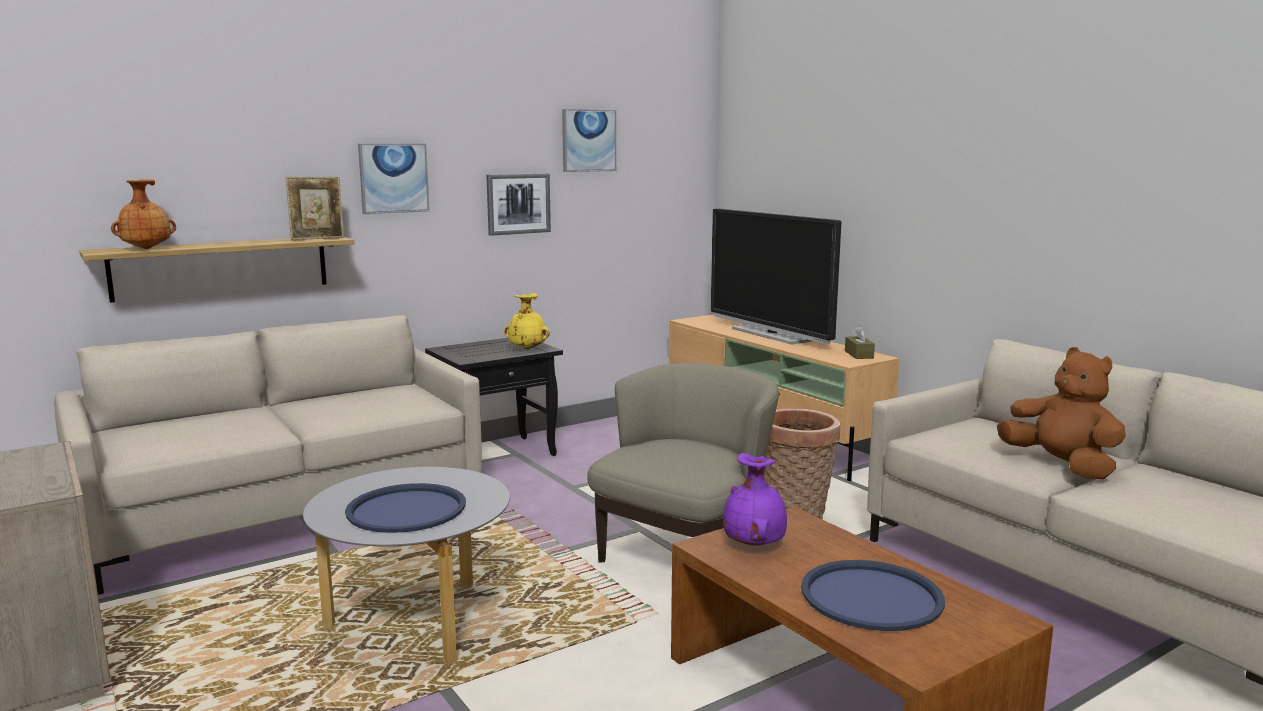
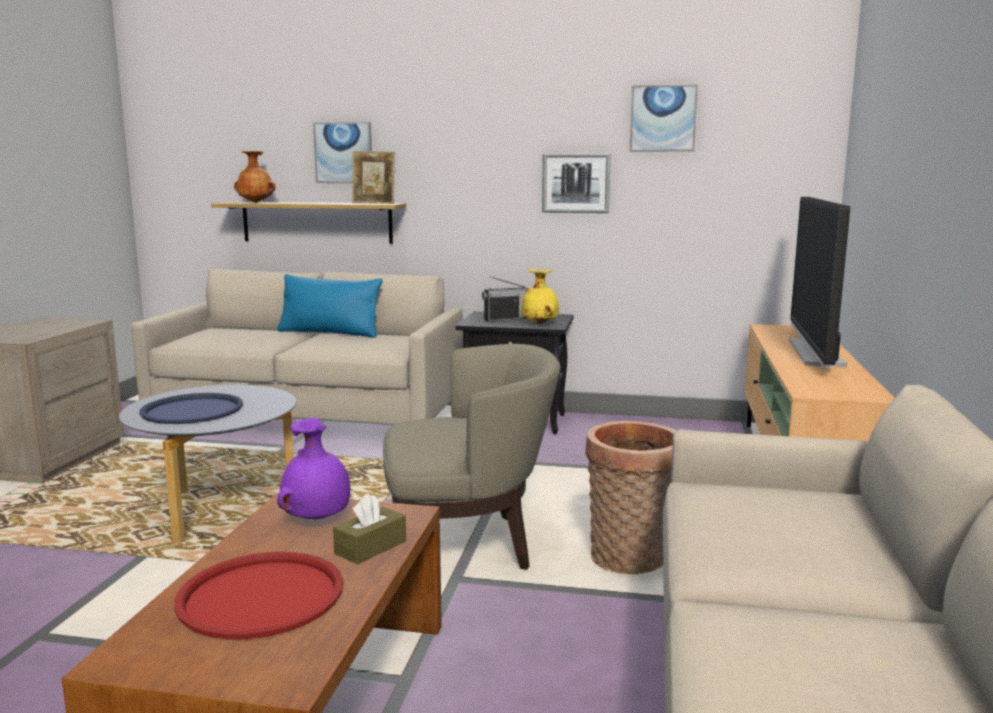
camera: 45 degrees right, 0 degrees up
(302, 401) = (329, 333): none -> blue pillow
(393, 178) = (453, 155): picture -> picture (343, 153)
(484, 350) = (506, 319): none -> radio
(859, 354) = (853, 389): brown tissue box -> brown tissue box (370, 547)
(871, 597) = (261, 596): blue tray -> red tray
(1061, 466) = (777, 574): brown plush toy -> none

